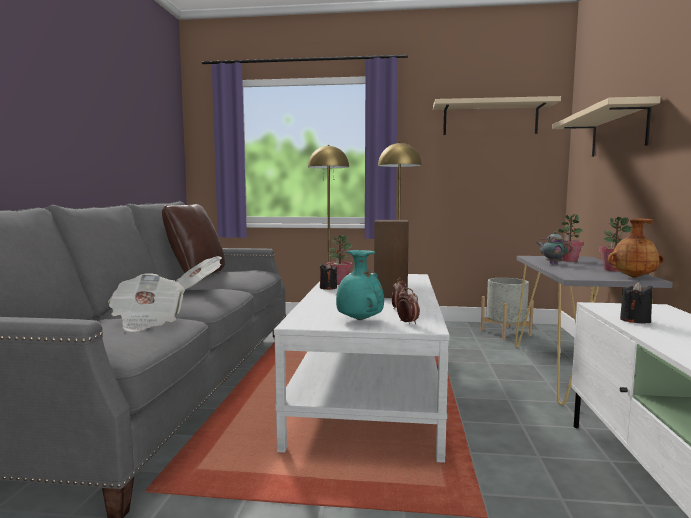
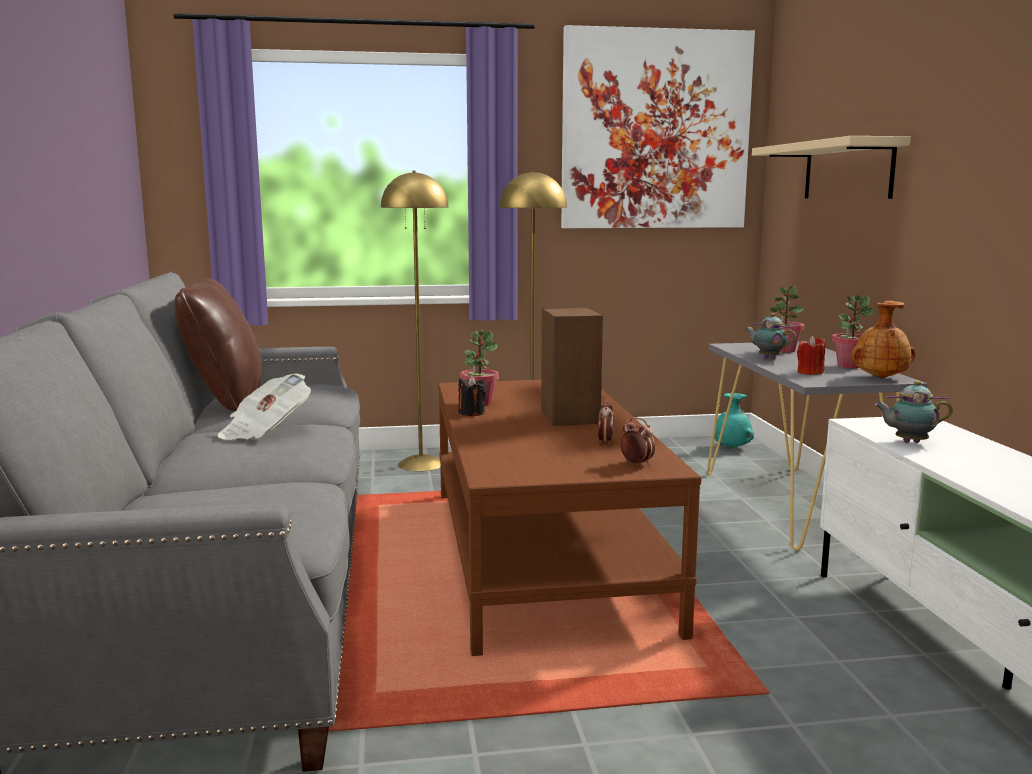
camera: 15 degrees left, 5 degrees up
(147, 321) = (268, 492): newspaper -> none
(359, 320) = (570, 465): turquoise vase -> turquoise vase (731, 448)
(370, 388) = (542, 554): white coffee table -> brown coffee table
(490, 119) = (655, 130): beige shelf -> picture
(505, 332) = (684, 453): grey planter -> none
(577, 272) = (810, 372): none -> red candle
(635, 320) = (908, 442): black candle -> teapot

